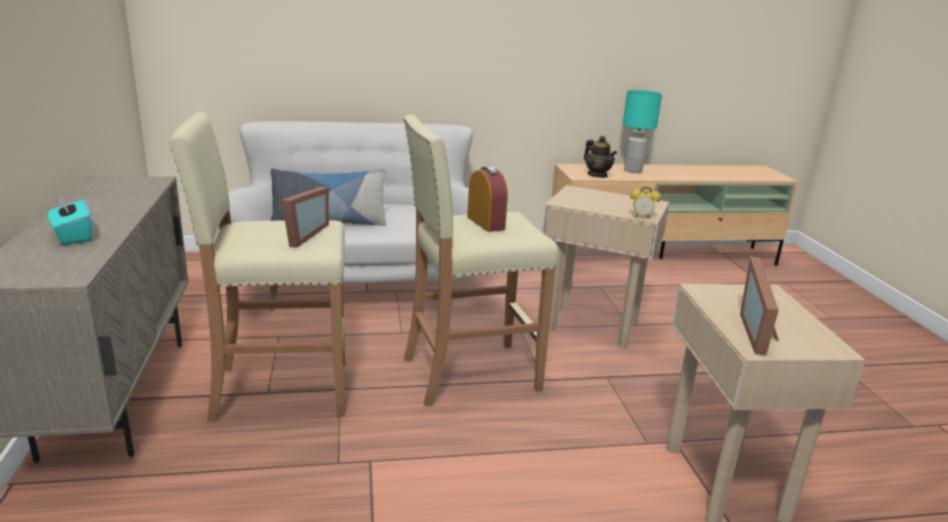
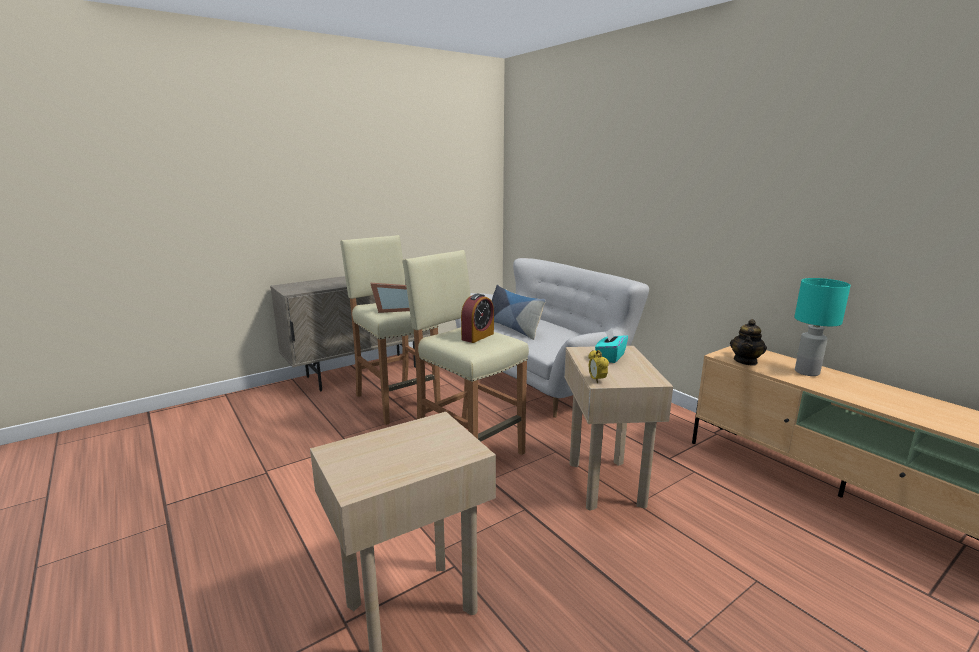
camera: 65 degrees right, 5 degrees down
(73, 236) = (333, 282): turquoise tissue box -> turquoise tissue box (610, 357)
(761, 332) = (366, 451): picture frame -> none

